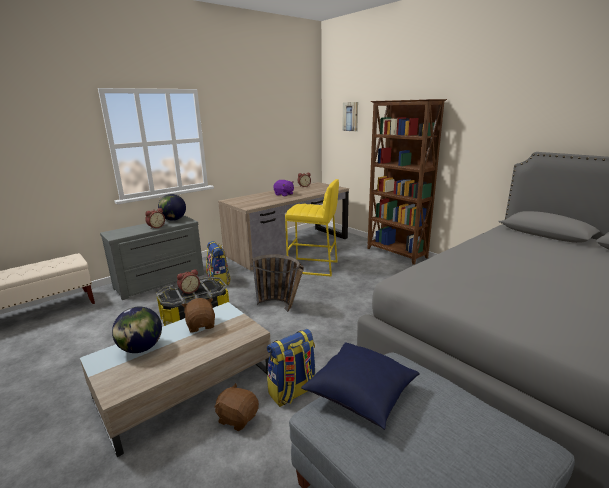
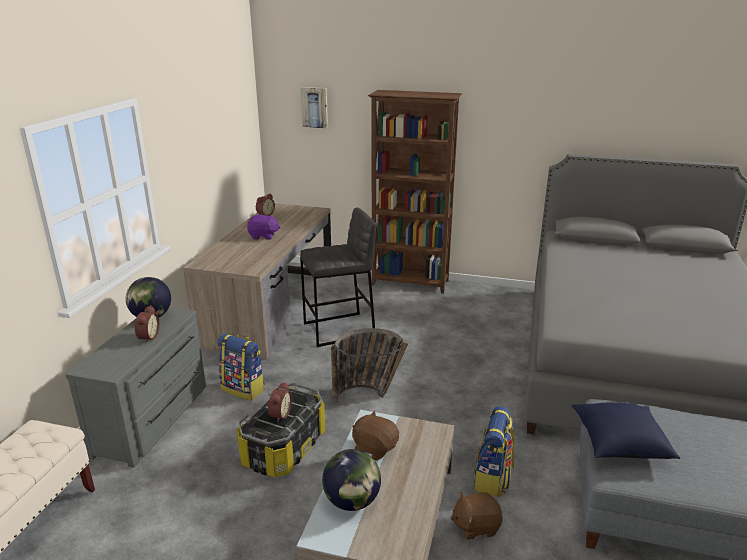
camera: 35 degrees left, 5 degrees up
(313, 267) = (340, 329): yellow stool -> grey stool

